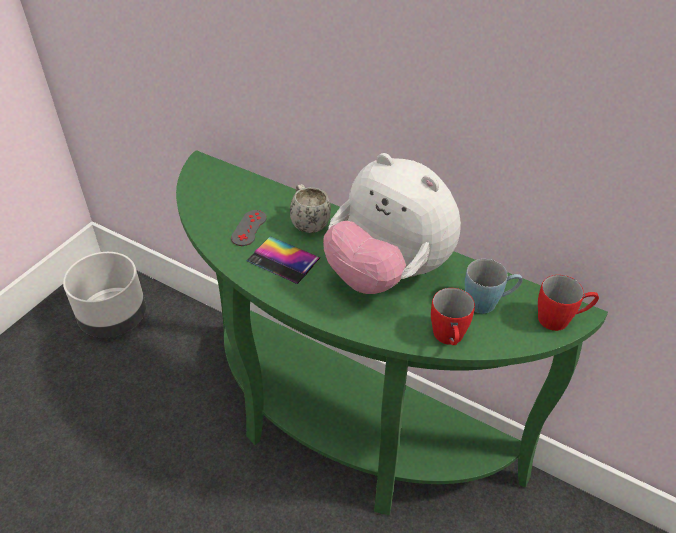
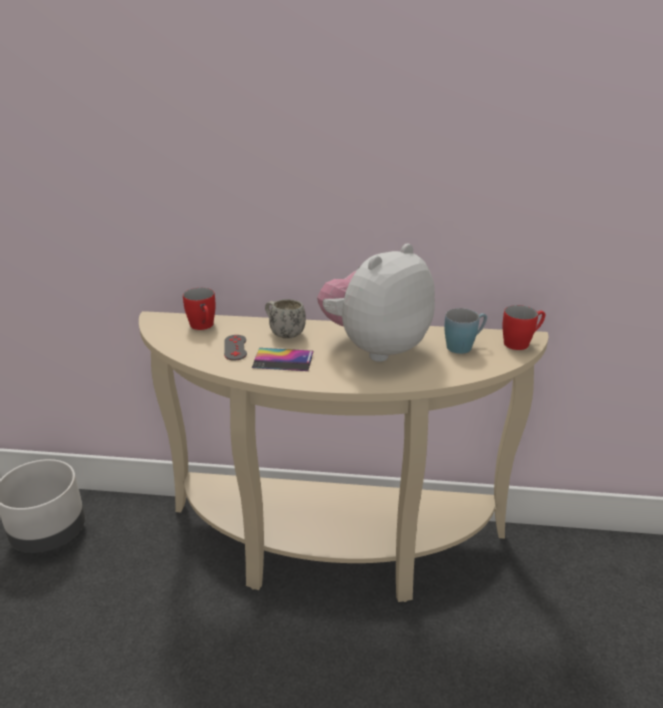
camera: 25 degrees left, 15 degrees down
(342, 430) = (332, 551): green console table -> beige console table
(388, 273) = (375, 348): plush toy -> plush toy turned 120 degrees clockwise
(449, 339) = (455, 373): red mug -> red mug (203, 327)

